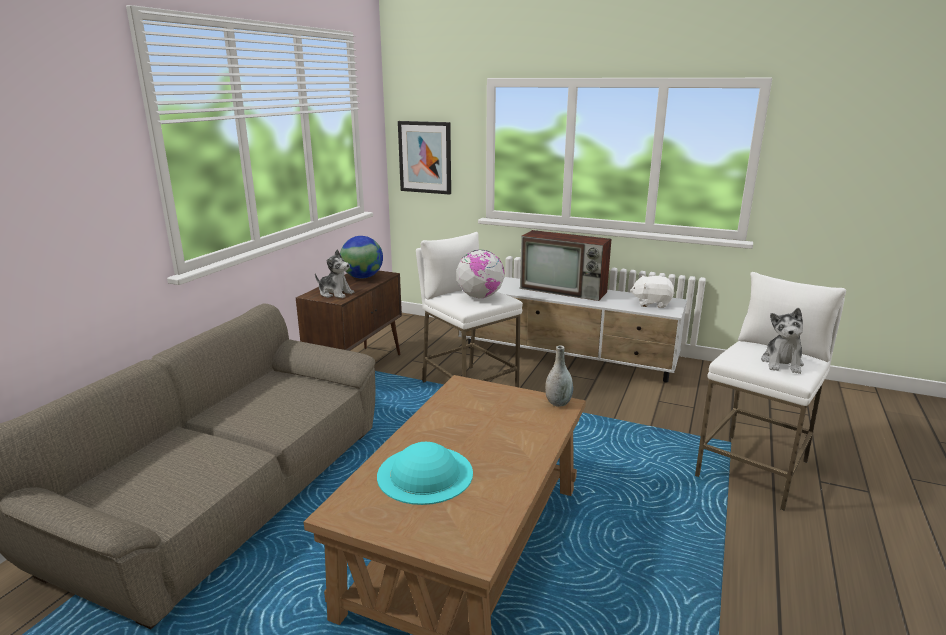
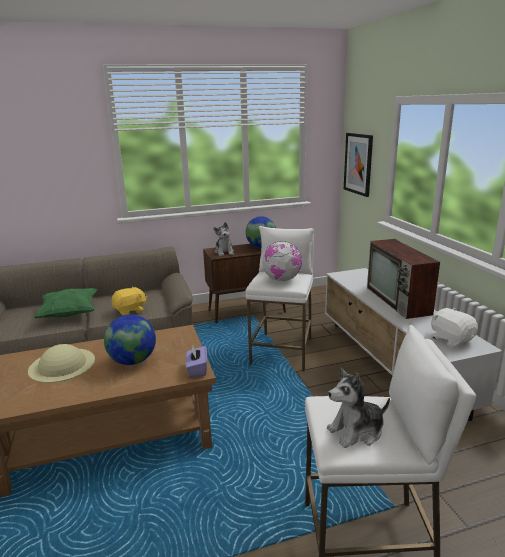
camera: 50 degrees right, 0 degrees up
(212, 449) = (69, 314): none -> green pillow
(299, 407) = (130, 311): none -> yellow plush toy
(425, 474) = (62, 365): turquoise hat -> beige hat
(487, 429) = (133, 361): none -> globe
(558, 403) = (197, 369): grey vase -> purple tissue box

